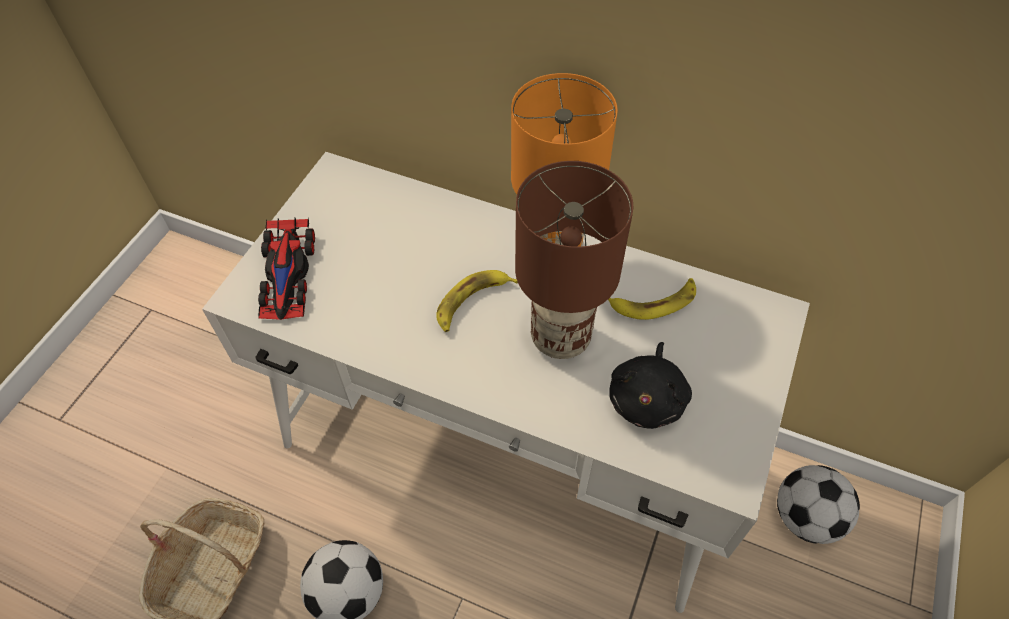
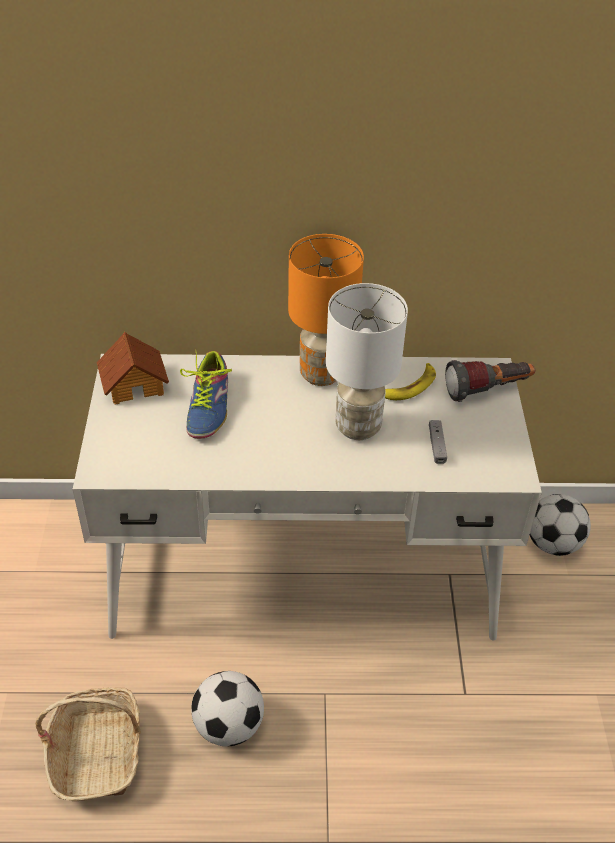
camera: 25 degrees left, 10 degrees down
(287, 274) = (127, 446): toy car -> none
(339, 199) = (134, 383): none -> toy house
(402, 253) = (209, 406): none -> shoe
(472, 302) = (282, 423): banana -> none
(561, 337) = (358, 426): brown table lamp -> white table lamp
(647, 398) = (437, 445): black plush toy -> grey game controller
(755, 341) = (488, 391): none -> flashlight

